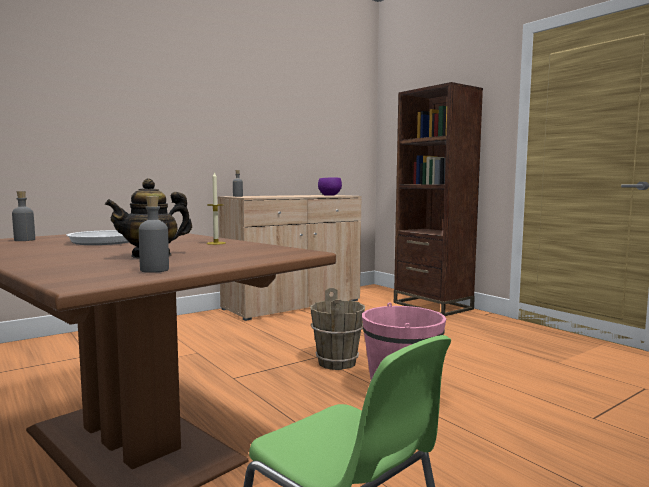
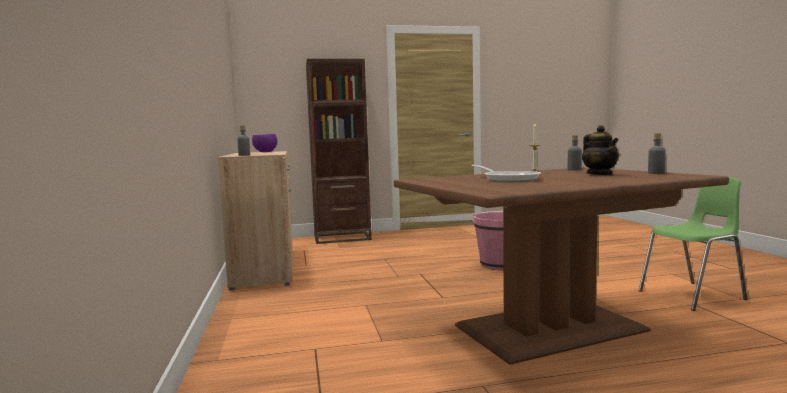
camera: 65 degrees left, 0 degrees up
(24, 240) = (484, 187): grey bottle -> grey bottle (574, 170)
(337, 363) = (438, 270): brown bucket -> none

